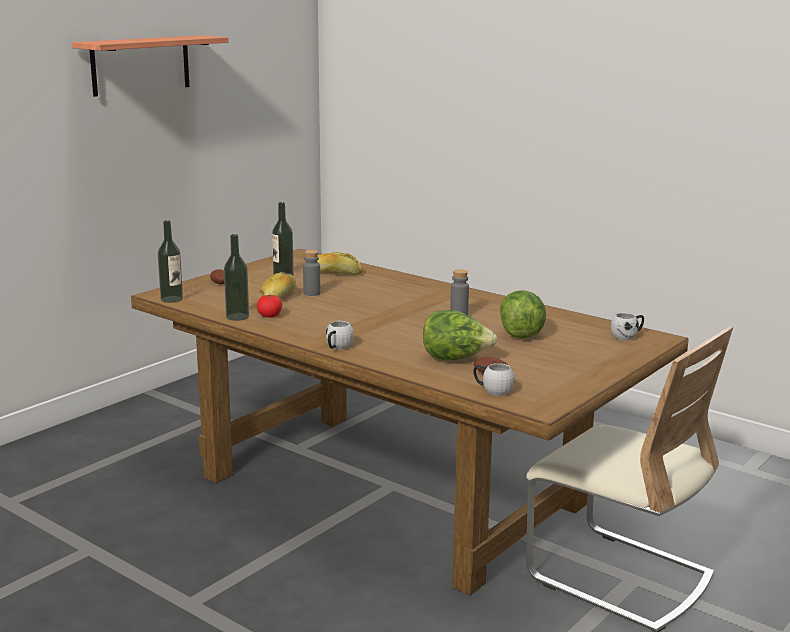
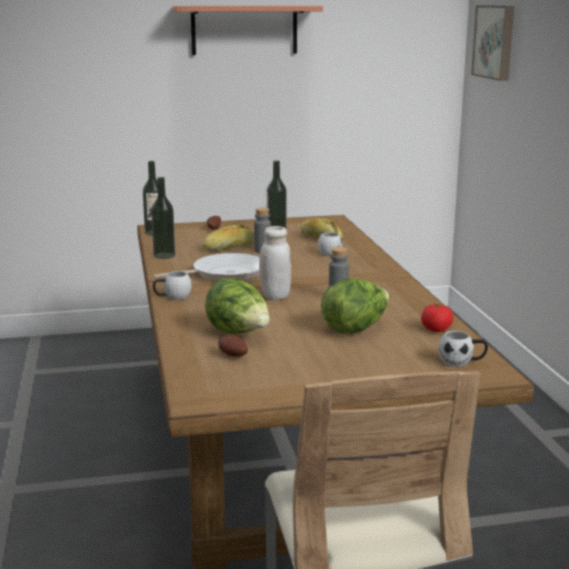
camera: 40 degrees right, 0 degrees up
(270, 316) = (188, 260): tomato -> tomato (436, 329)
(329, 319) = (225, 273): none -> frying pan
(373, 65) = (495, 42): none -> picture
(412, 326) = (275, 296): none -> white jar
(492, 390) = (199, 370): white mug -> white mug (328, 252)

